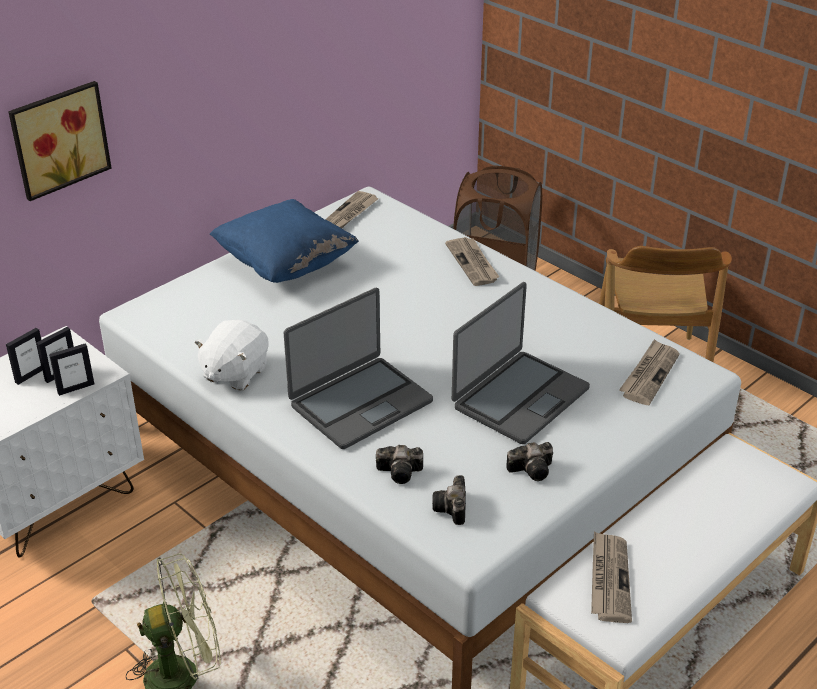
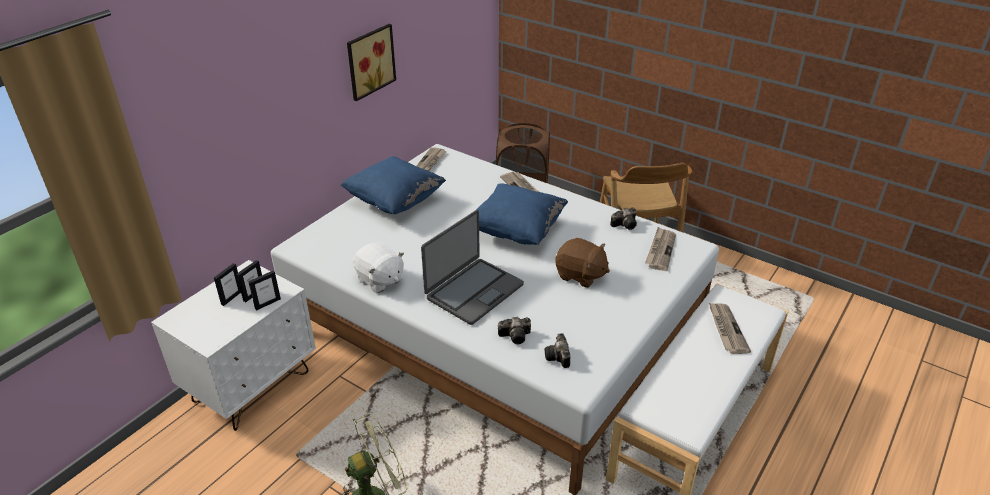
camera: 10 degrees left, 0 degrees up
(58, 138) = (236, 124): picture -> picture (369, 61)
(234, 373) = (380, 280): white plush toy -> white plush toy turned 60 degrees counterclockwise
(446, 324) = (516, 231): none -> blue pillow
(519, 397) = (580, 275): laptop -> brown plush toy
(533, 470) = (605, 323): camera -> camera (625, 224)
(609, 579) = (671, 392): newspaper -> newspaper (726, 329)

